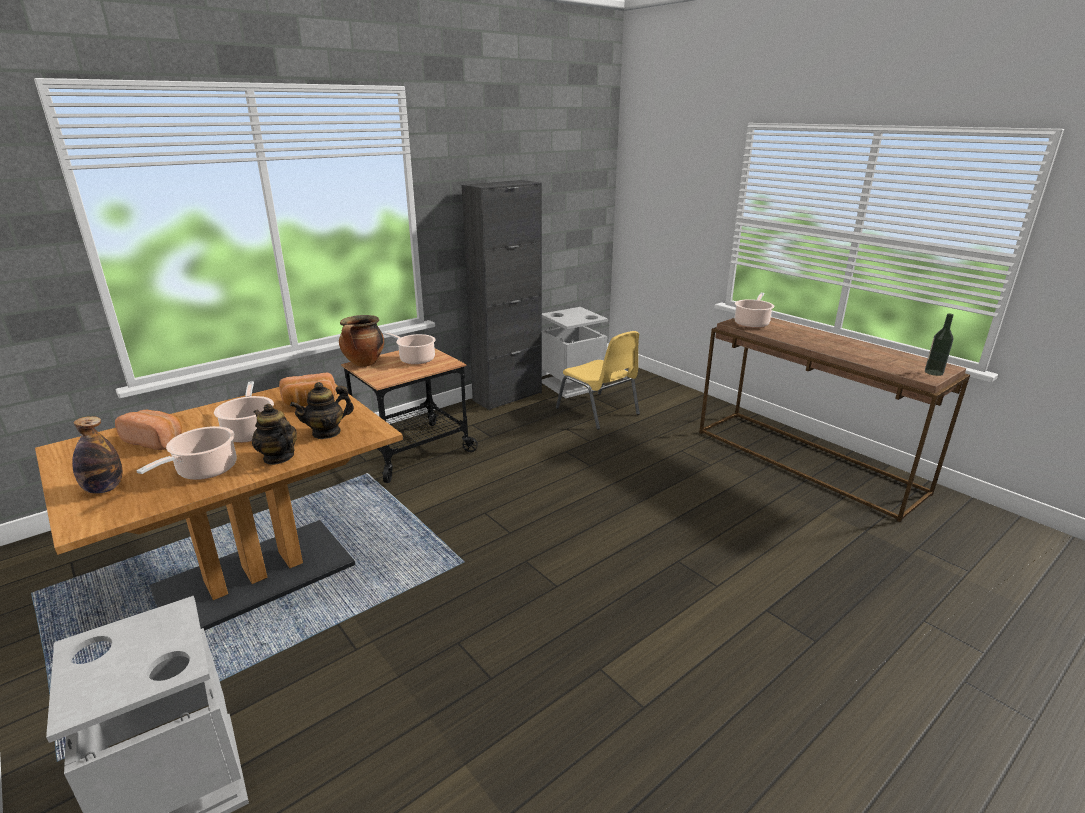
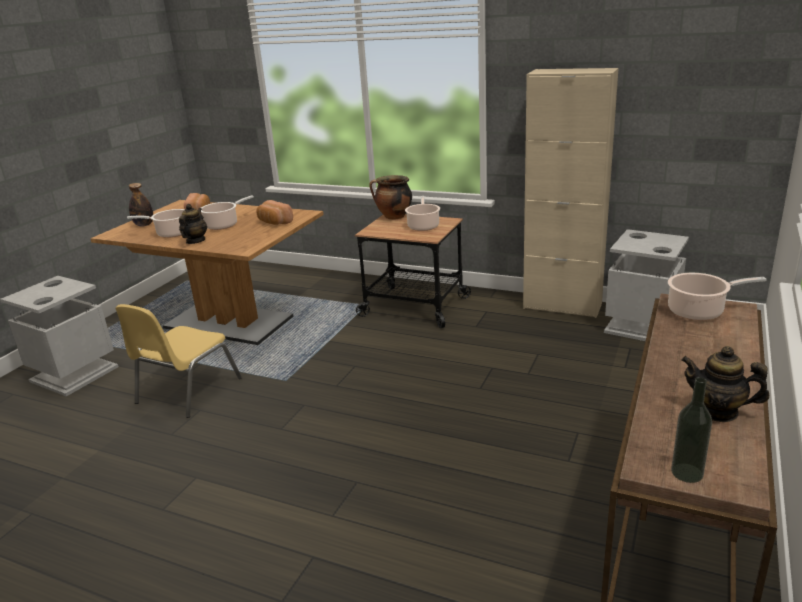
camera: 65 degrees right, 0 degrees up
(326, 432) = (235, 239): teapot -> teapot (718, 411)
(507, 396) = (562, 306): black cabinet -> beige cabinet
(598, 411) = (600, 358): yellow chair -> yellow chair (187, 391)

